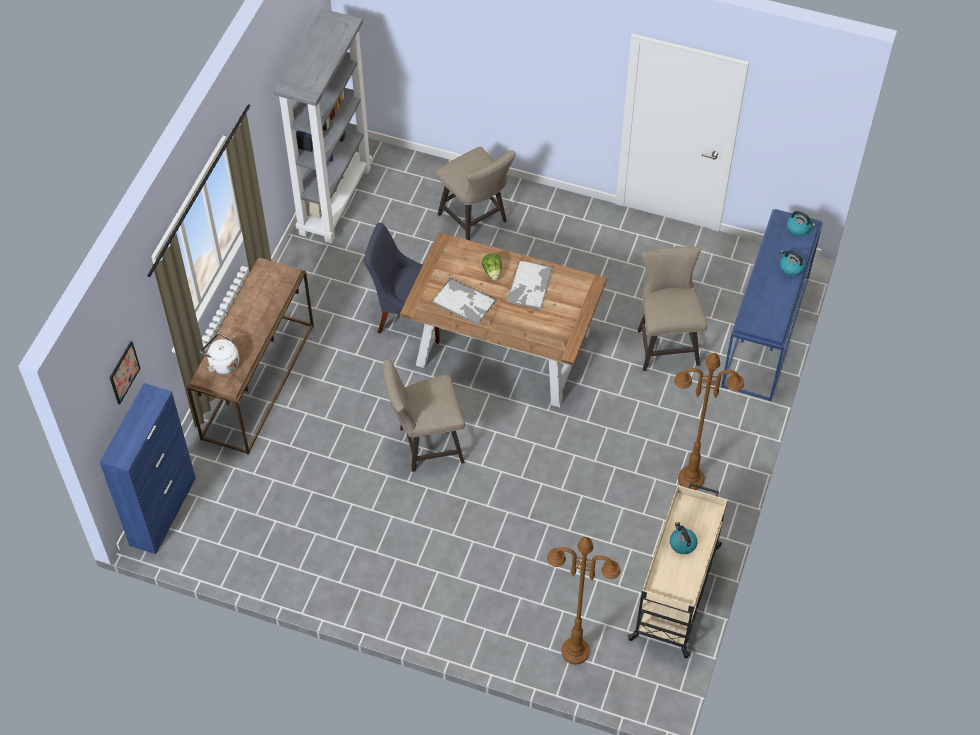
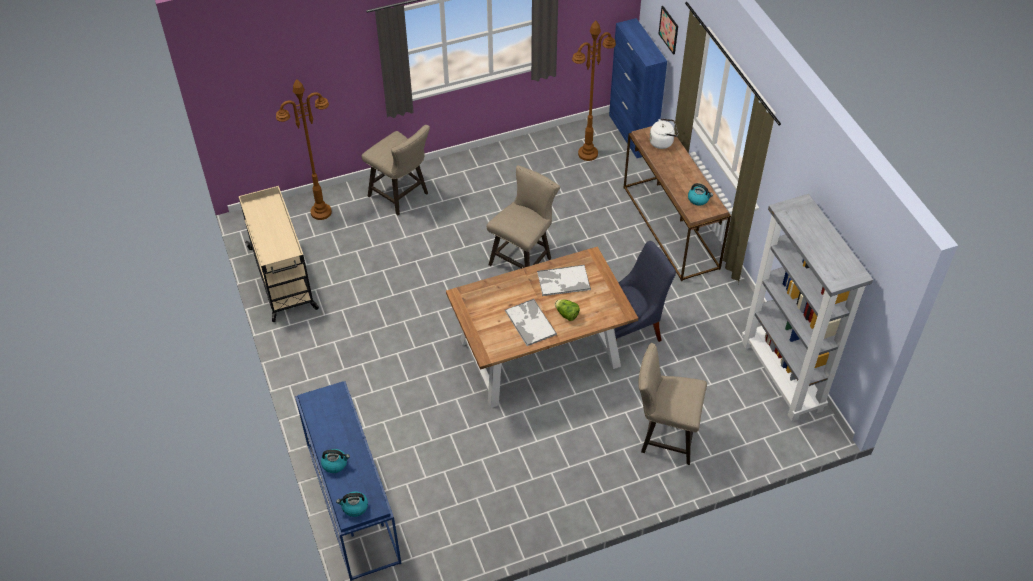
camera: 140 degrees right, 5 degrees down
(666, 343) = (424, 437): beige stool -> beige stool (401, 196)
(682, 543) = (275, 233): kettle -> kettle (698, 199)
(690, 479) = (326, 351): brown floor lamp -> brown floor lamp (588, 153)

